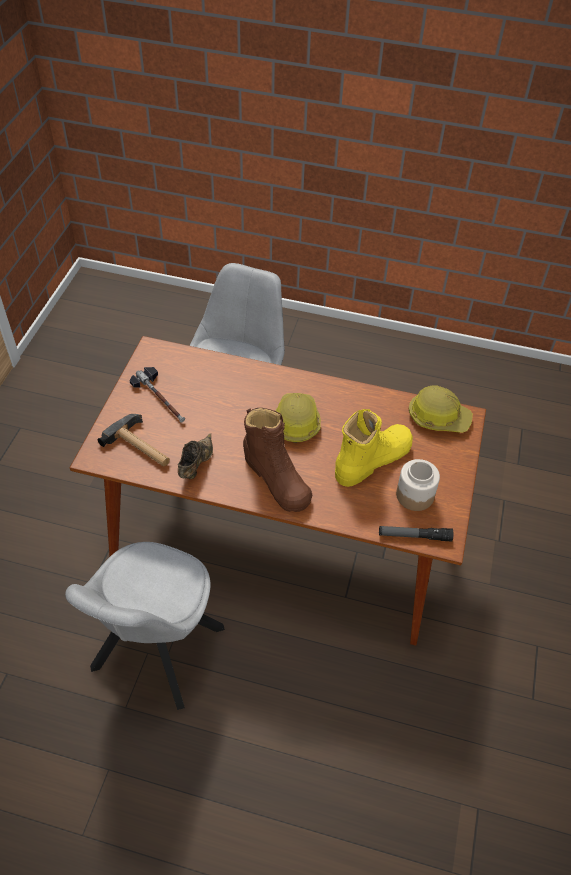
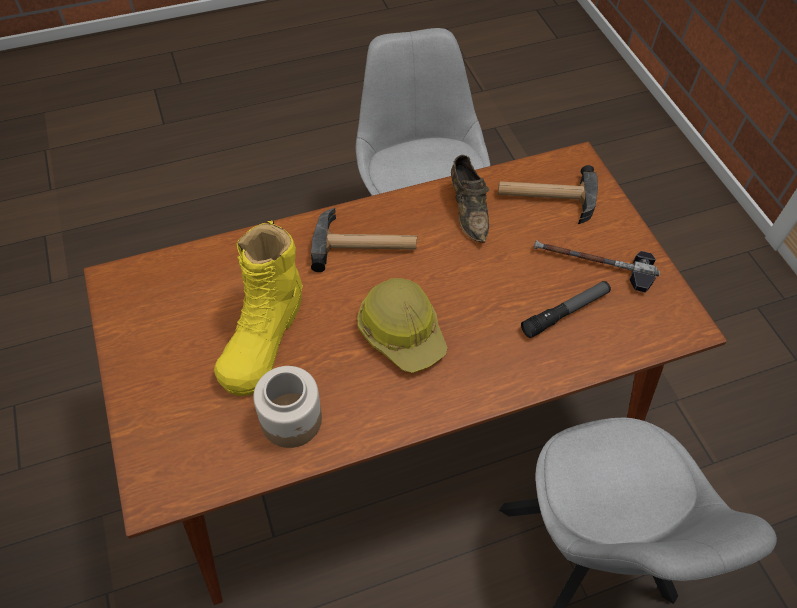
camera: 145 degrees right, 5 degrees up
(276, 478) = (365, 245): brown boot -> hammer
(414, 495) = (179, 317): jar -> jar (292, 420)
(414, 536) = (155, 267): flashlight -> flashlight (565, 312)
(438, 417) = (201, 465): hard hat -> none

